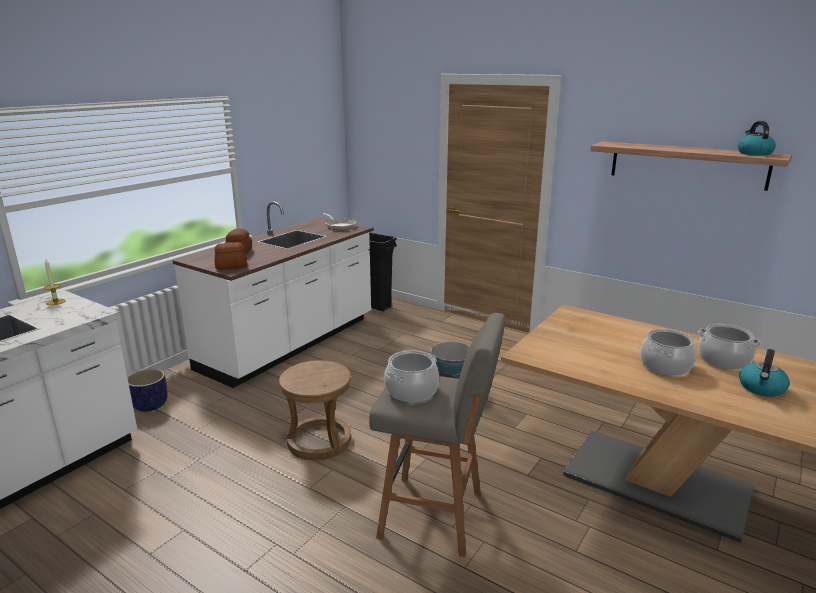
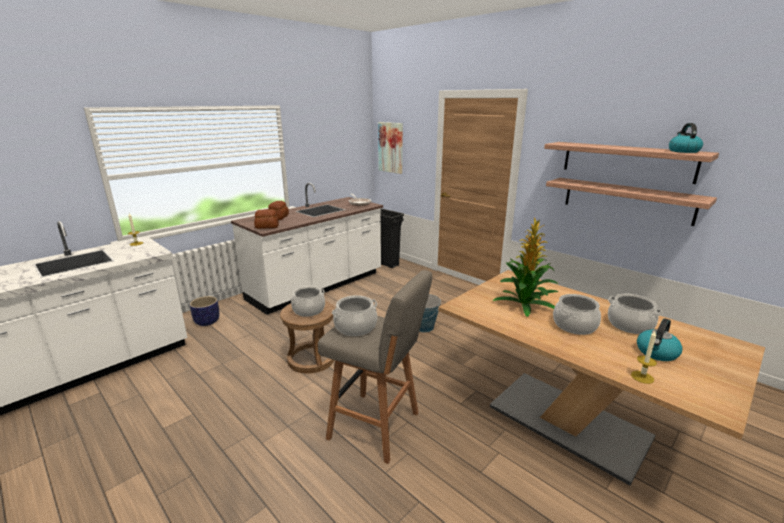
camera: 10 degrees right, 0 degrees up
(316, 375) = (308, 310): none -> cooking pot
(372, 148) = (391, 147): none -> picture
(601, 345) = (525, 304): none -> potted plant
(689, 211) = (626, 200): none -> shelf
(756, 416) = (642, 377): none -> candle

